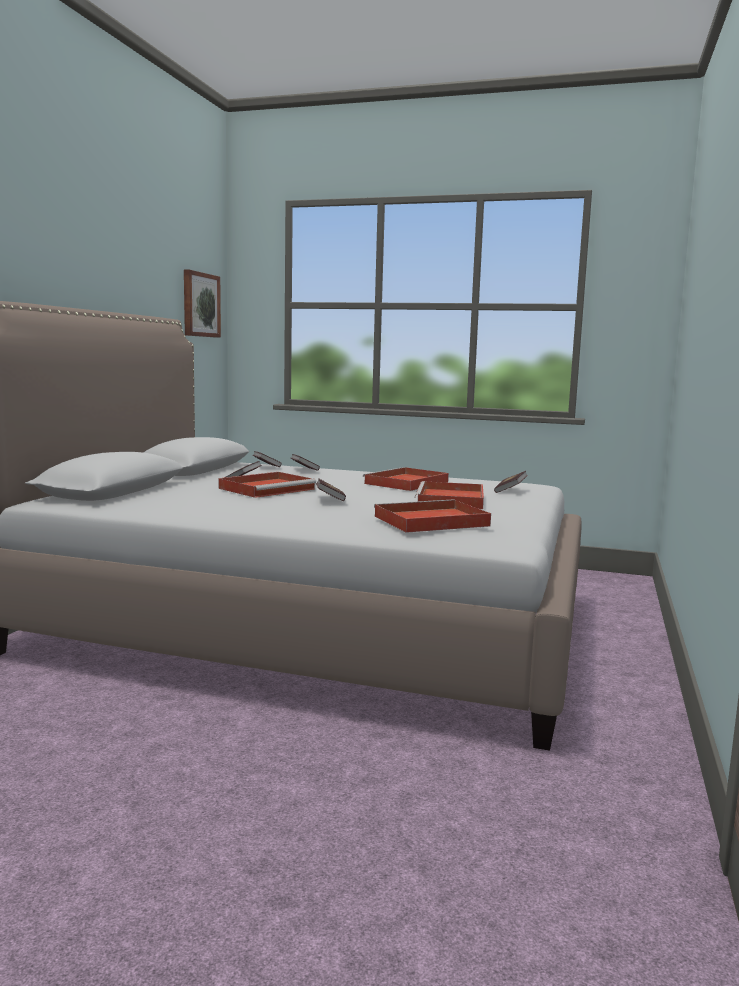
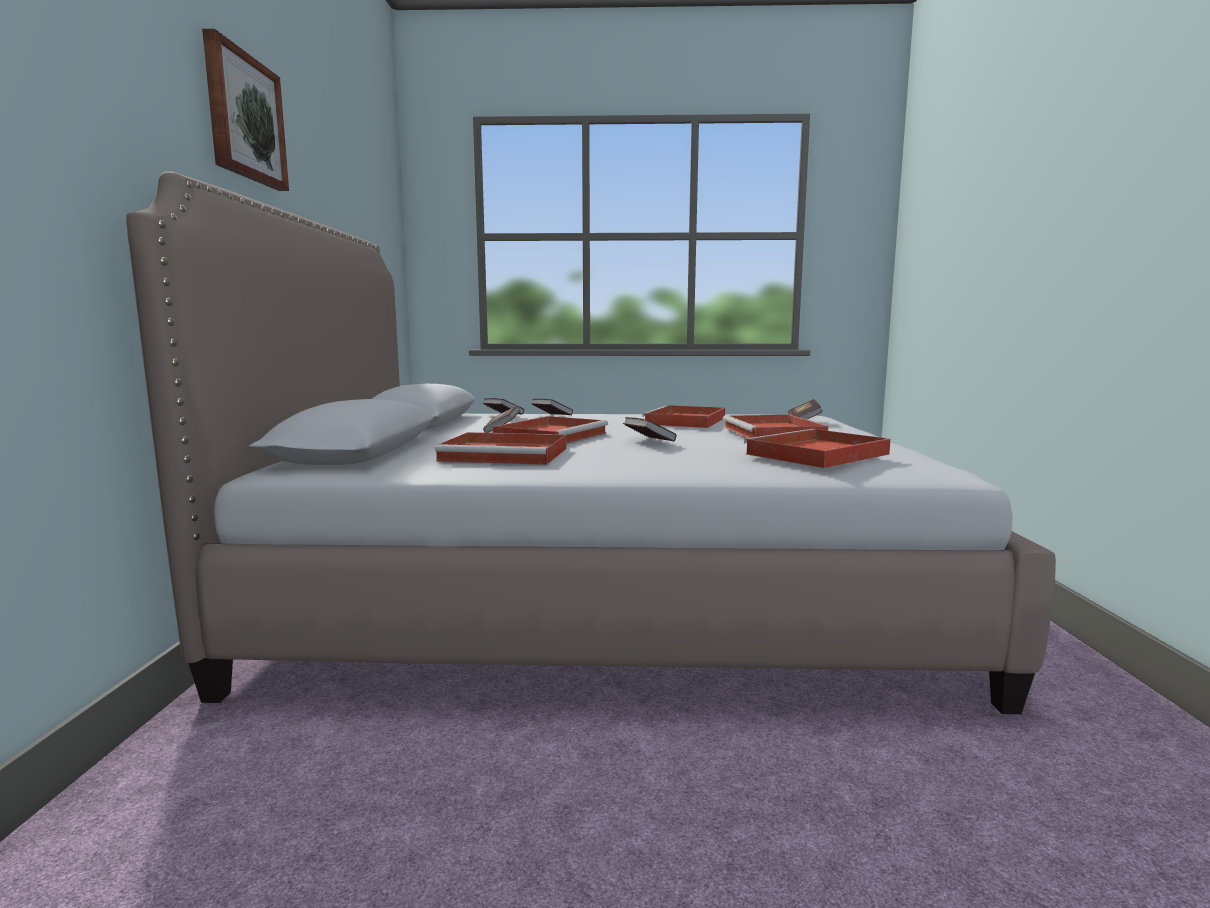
camera: 15 degrees left, 0 degrees up
(200, 305) = (384, 233): picture -> picture (244, 118)
(206, 502) = (507, 454): none -> red tray

